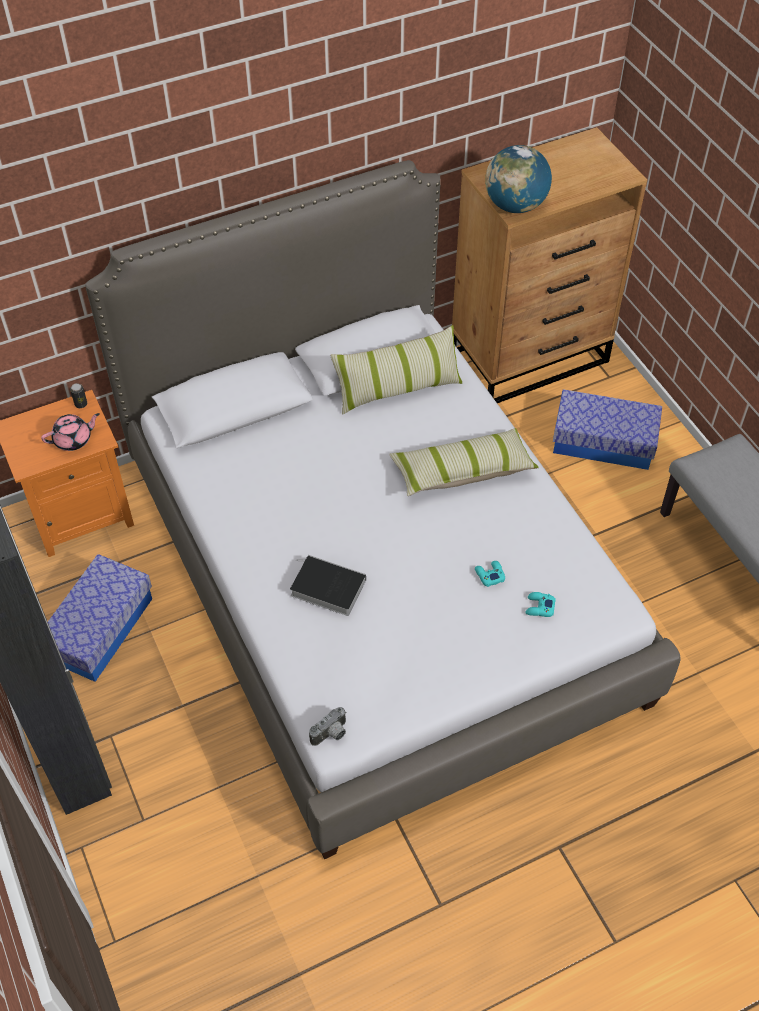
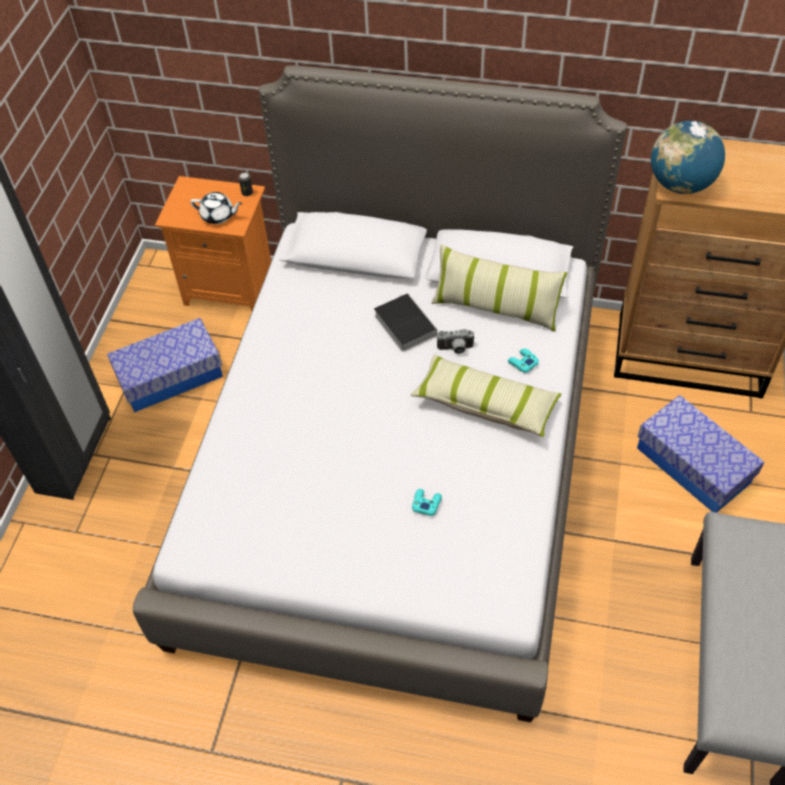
camera: 40 degrees right, 0 degrees up
(73, 440) = (218, 216): pink teapot -> white teapot
(326, 588) = (288, 431): book -> book (403, 324)
(331, 735) = (185, 548): camera -> camera (455, 349)
(539, 607) = (442, 557): turquoise game controller -> turquoise game controller (522, 363)

